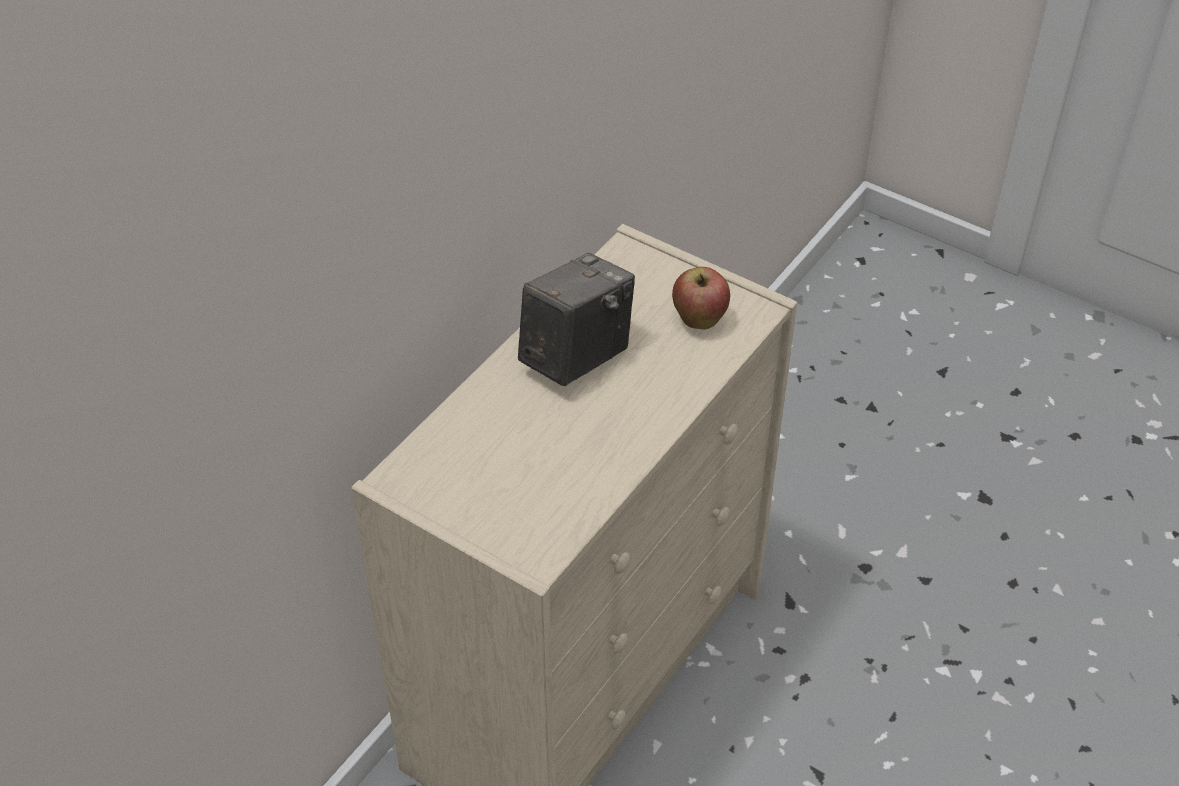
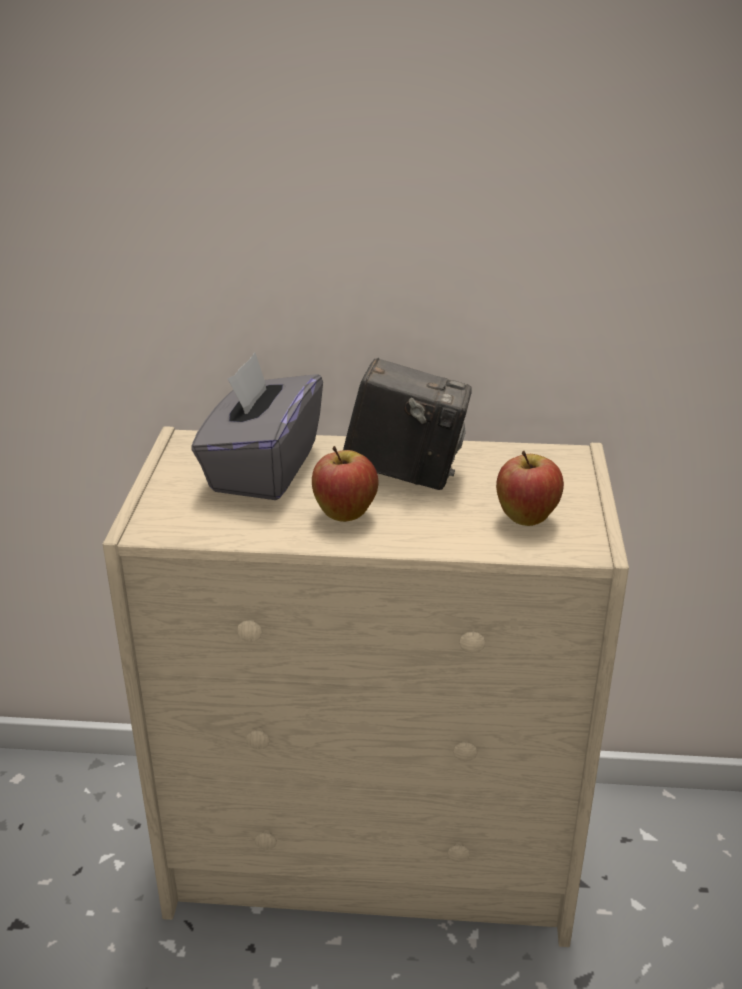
camera: 60 degrees right, 15 degrees down
(495, 445) = (262, 469): none -> grey tissue box
(615, 422) = (345, 516): none -> apple

